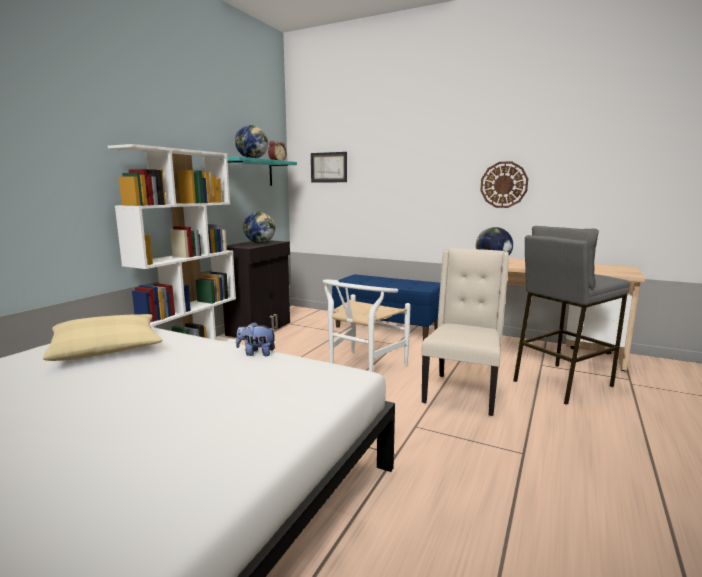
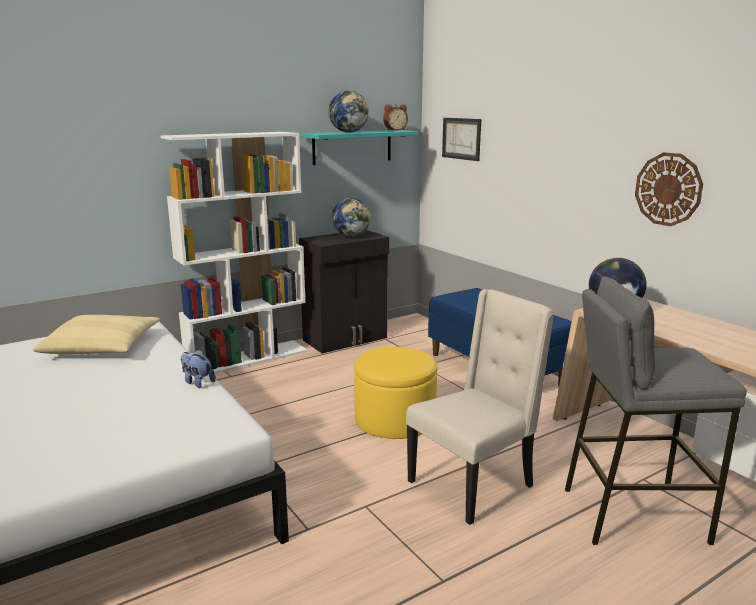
camera: 30 degrees right, 5 degrees up
(362, 369) = (395, 419): white chair -> yellow ottoman

